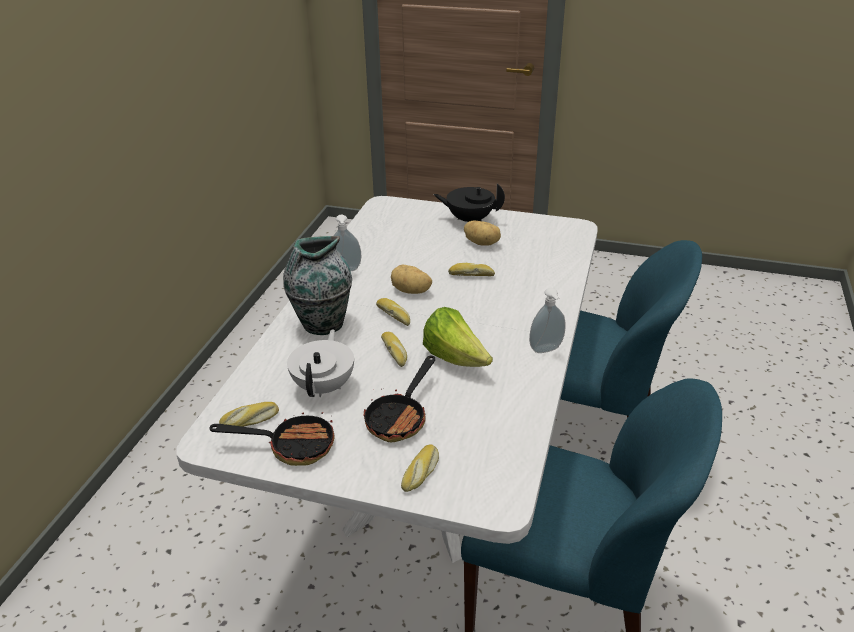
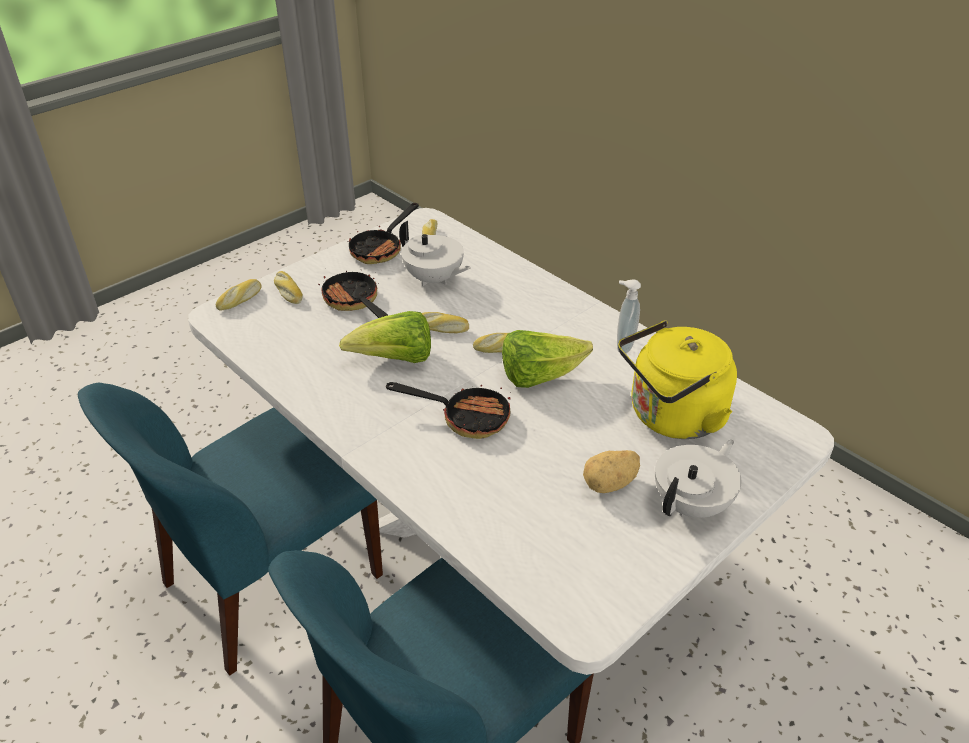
camera: 120 degrees right, 5 degrees up
(322, 324) = (528, 302): vase -> none
(405, 239) = (671, 417): none -> yellow kettle
(411, 291) = (539, 376): potato -> lettuce
(469, 220) = (692, 504): black teapot -> white teapot
(471, 275) = (536, 437): bread -> bread (240, 300)
(482, 305) = (465, 417): none -> frying pan
(546, 350) = (342, 425): soap dispenser -> none

